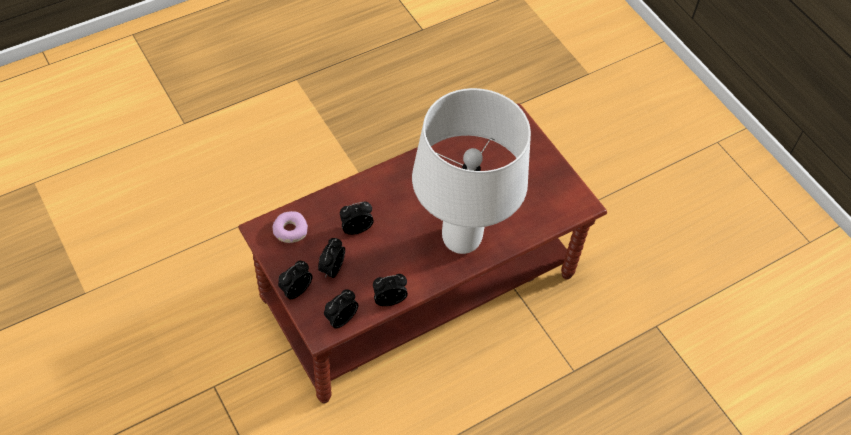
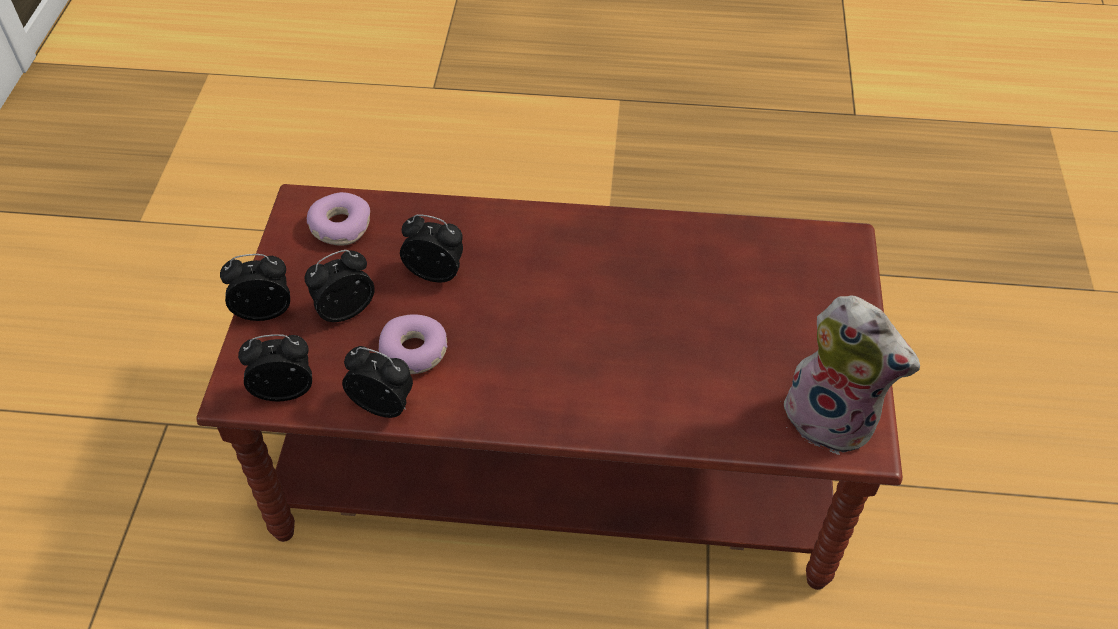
camera: 40 degrees right, 5 degrees down
(380, 269) = (414, 352): none -> donut
(461, 241) = (583, 381): white table lamp -> none
(567, 200) = (833, 418): none -> plush toy

